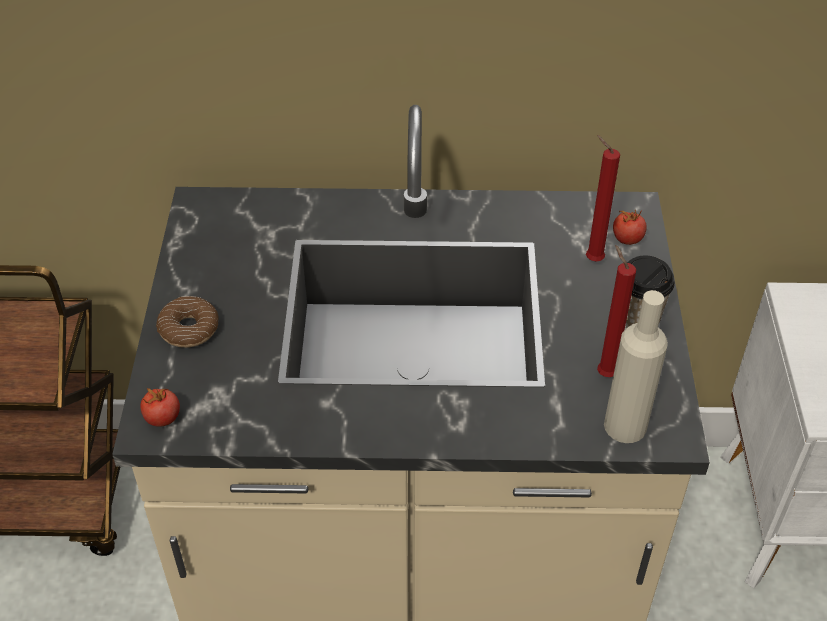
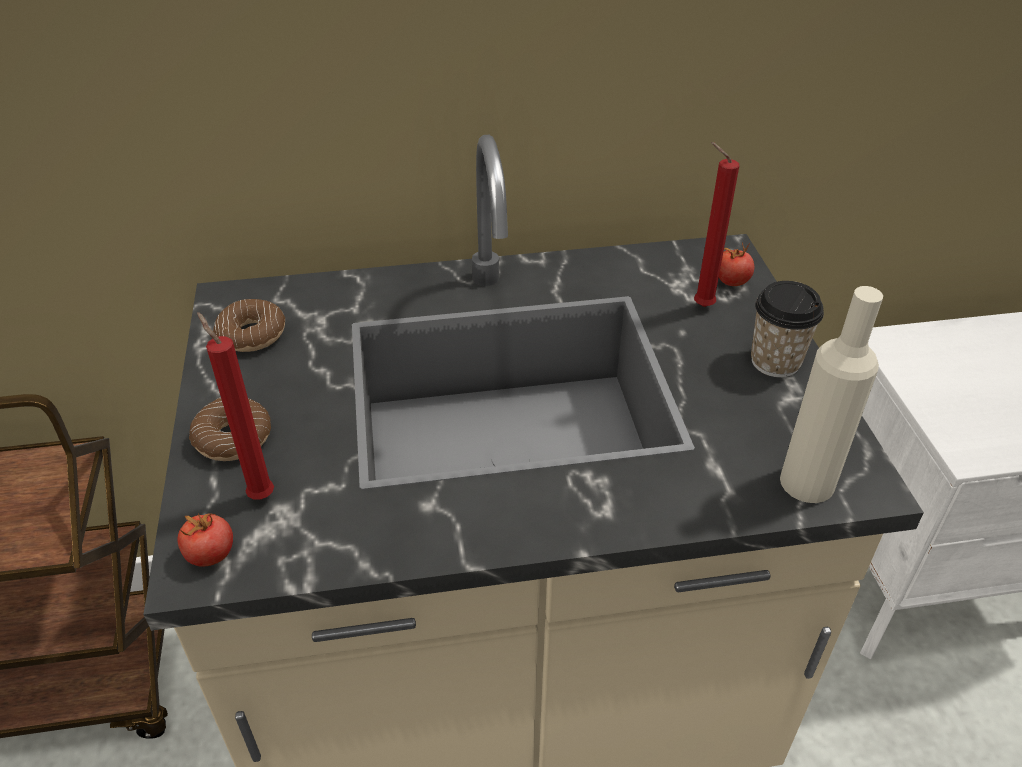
camera: 10 degrees left, 5 degrees down
(214, 240) = (252, 334): none -> donut
(604, 372) = (759, 424): red candle -> red candle (259, 494)

